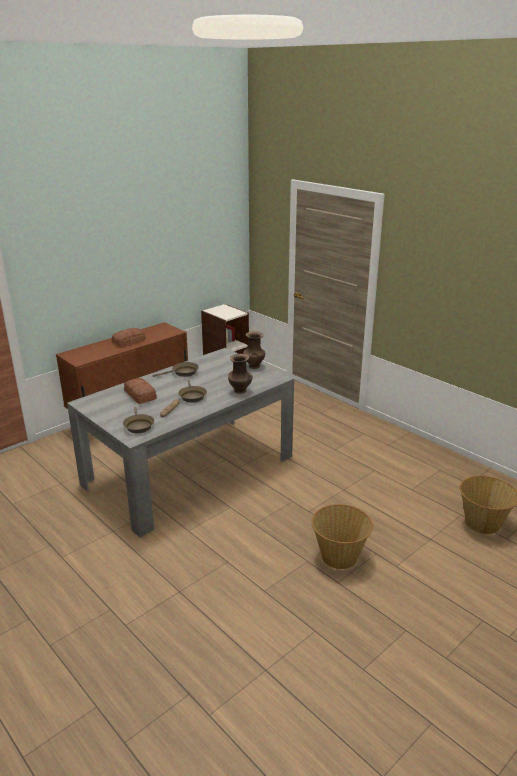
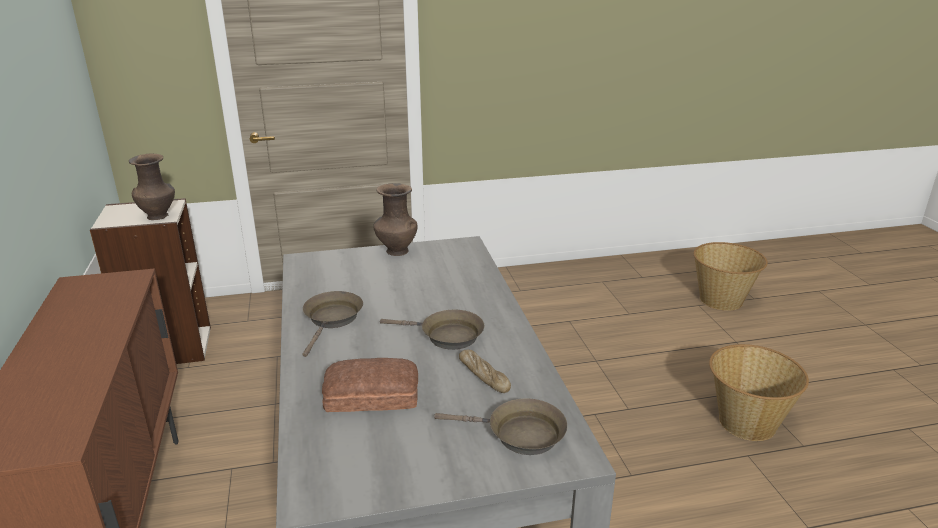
camera: 60 degrees left, 0 degrees up
(129, 341) = (77, 340): bread -> none
(240, 391) = (477, 286): brown vase -> brown vase (159, 216)

